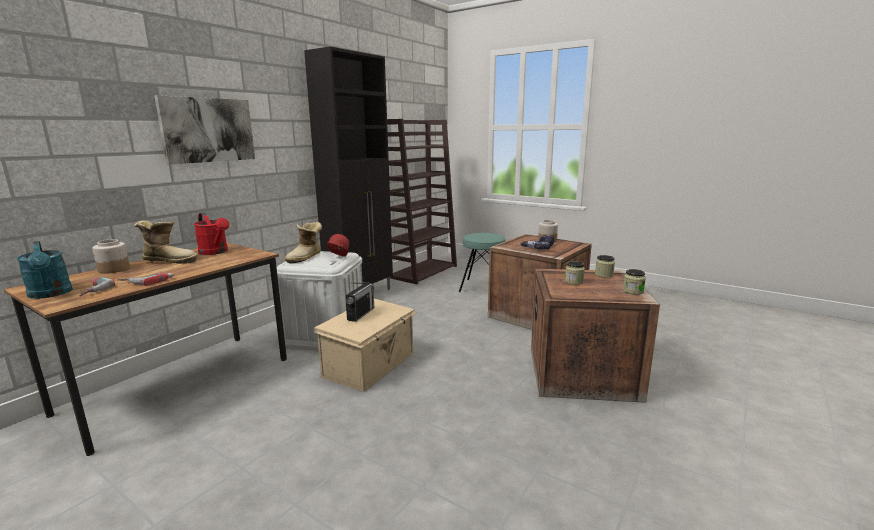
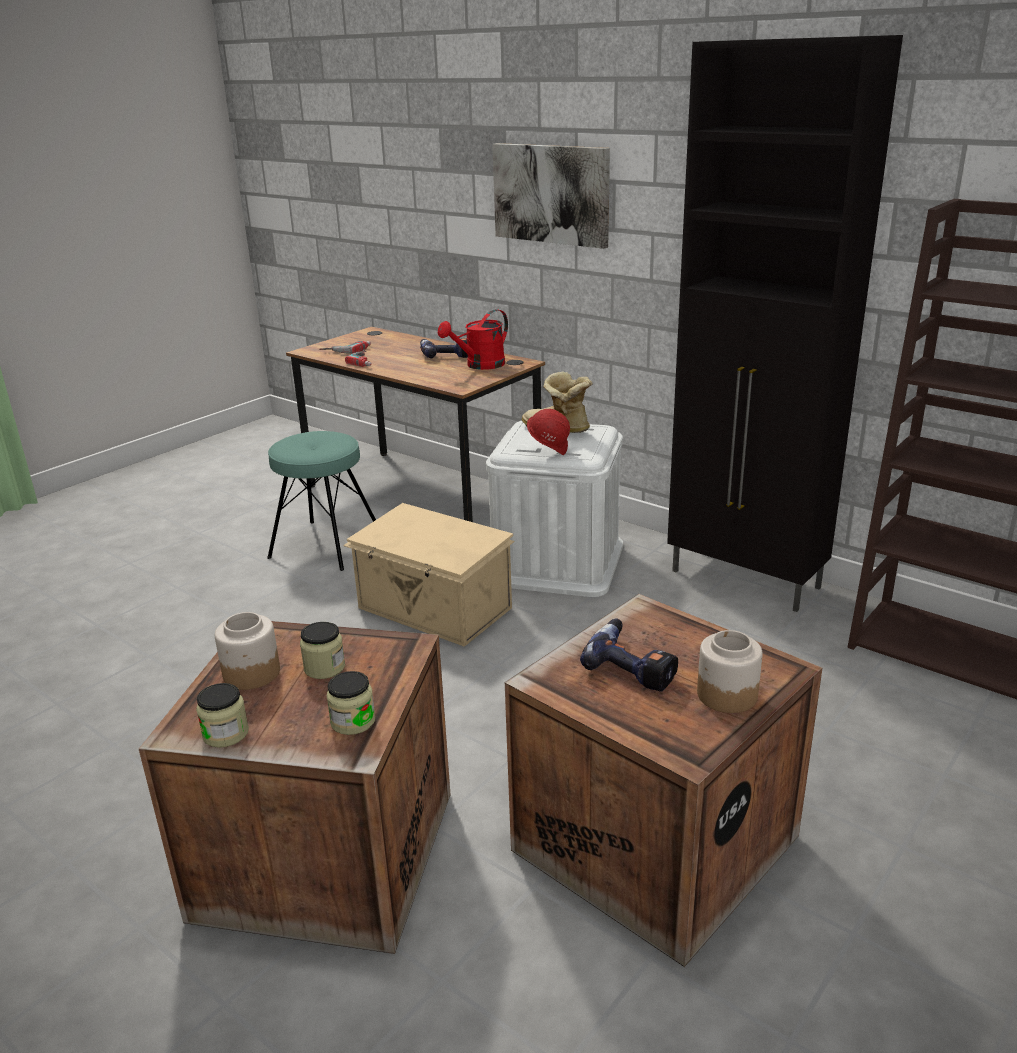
camera: 95 degrees right, 10 degrees up
(51, 294) = (343, 341): turquoise watering can -> none
(113, 269) = (418, 342): jar -> jar (251, 673)
(170, 261) = (446, 355): boot -> power drill
(361, 314) = (440, 529): radio -> none
(482, 287) = (863, 761): turquoise stool -> turquoise stool (326, 545)

